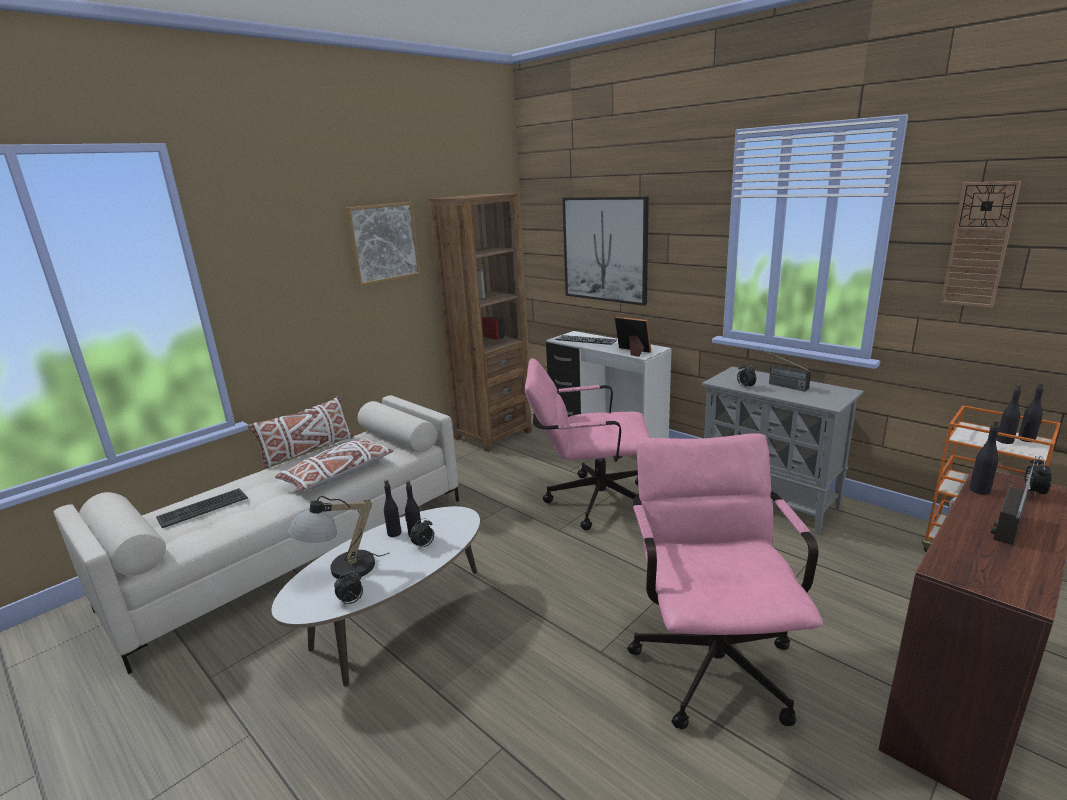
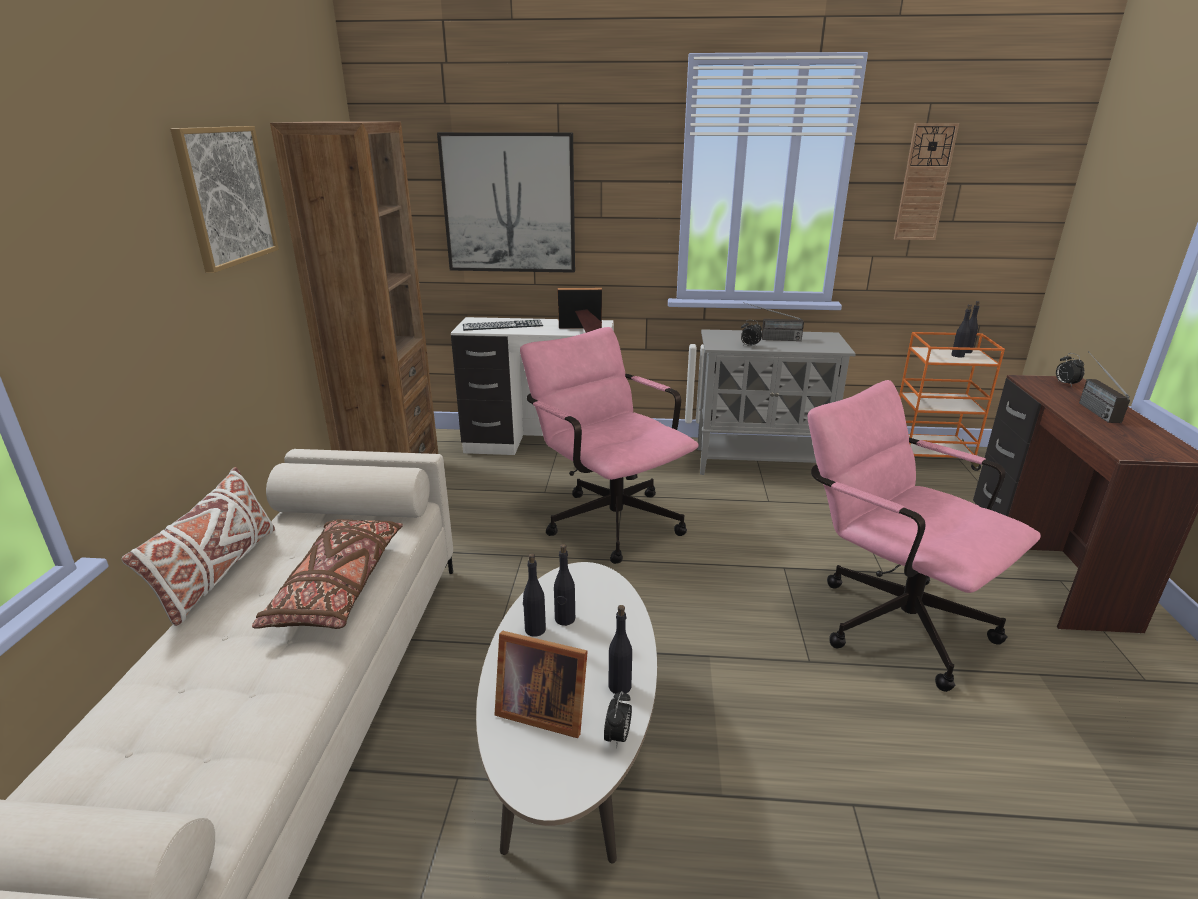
camera: 40 degrees left, 5 degrees up
(203, 508) = (149, 736): keyboard -> none
(337, 474) = (338, 587): white pillow -> brown pillow
(340, 571) = (540, 710): table lamp -> picture frame
(424, 546) = (598, 627): alarm clock -> none
(589, 501) = (607, 517): pink office chair -> pink office chair turned 90 degrees clockwise
(979, 490) = (1041, 391): black bottle -> black bottle (620, 686)

